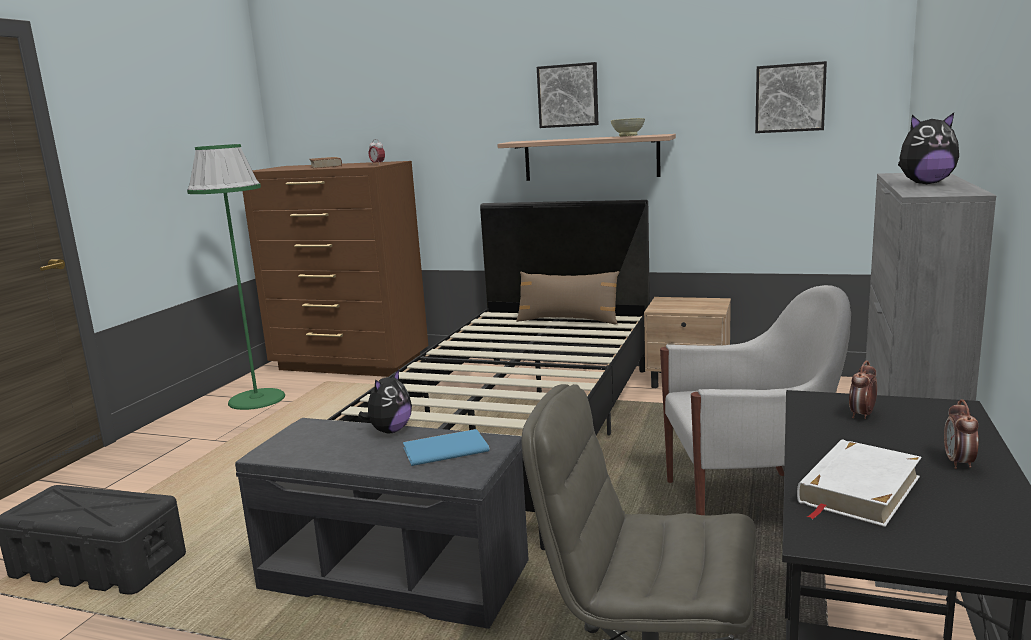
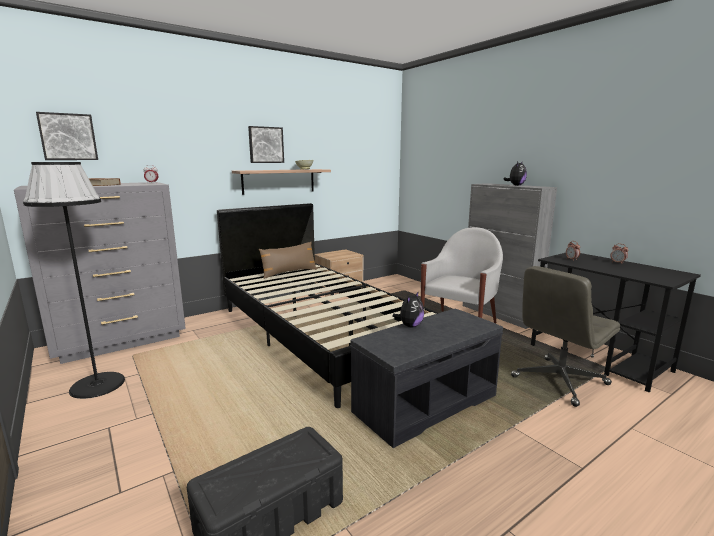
camera: 55 degrees left, 0 degrees up
(257, 399) = (97, 385): green floor lamp -> black floor lamp
(350, 364) = (122, 341): brown dresser -> grey dresser
(389, 431) = (410, 325): plush toy -> plush toy turned 60 degrees clockwise
(443, 449) = (451, 322): blue book -> none
(790, 98) = (363, 154): picture -> picture (68, 137)
(858, 489) = (631, 272): white book -> none

